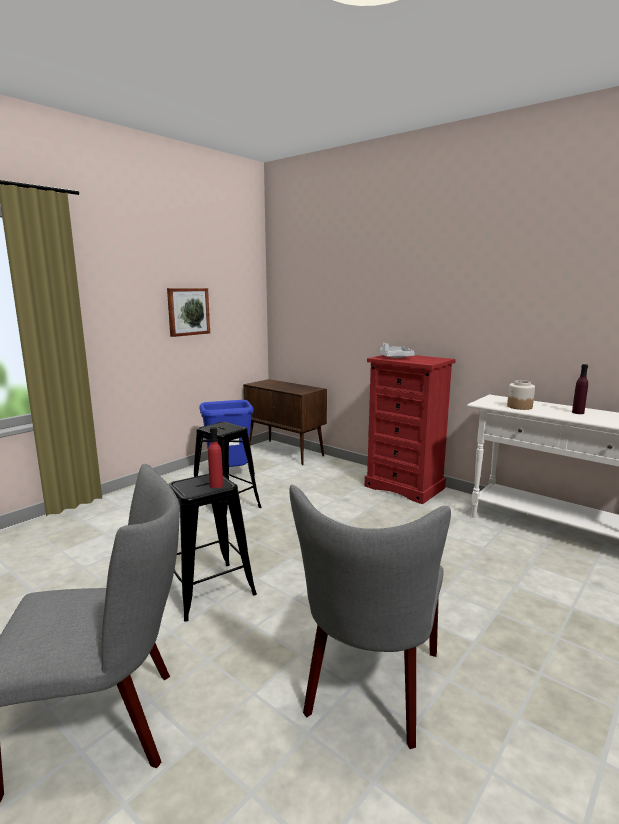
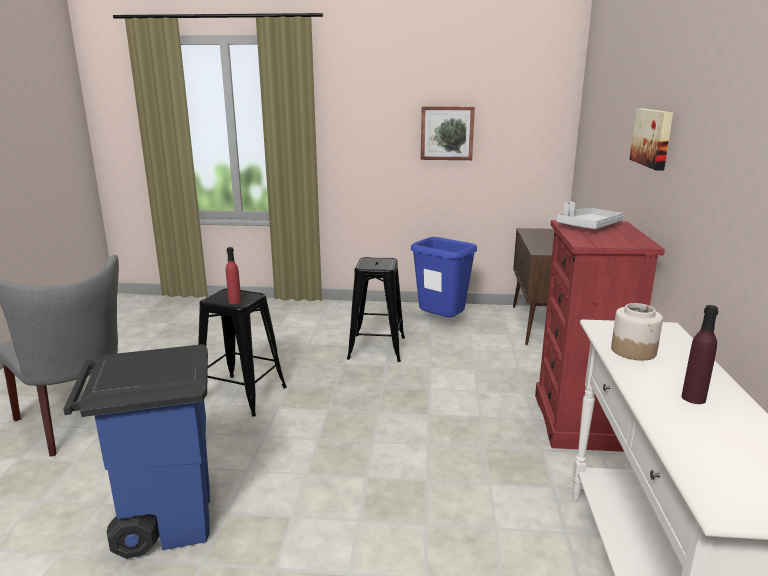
camera: 55 degrees right, 5 degrees up
(370, 688) = (165, 518): grey chair -> blue trash can
(412, 298) = (653, 137): none -> picture

